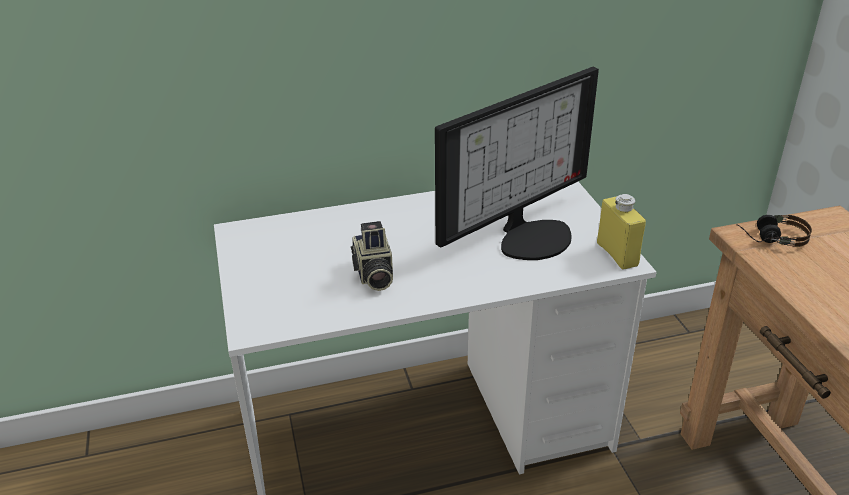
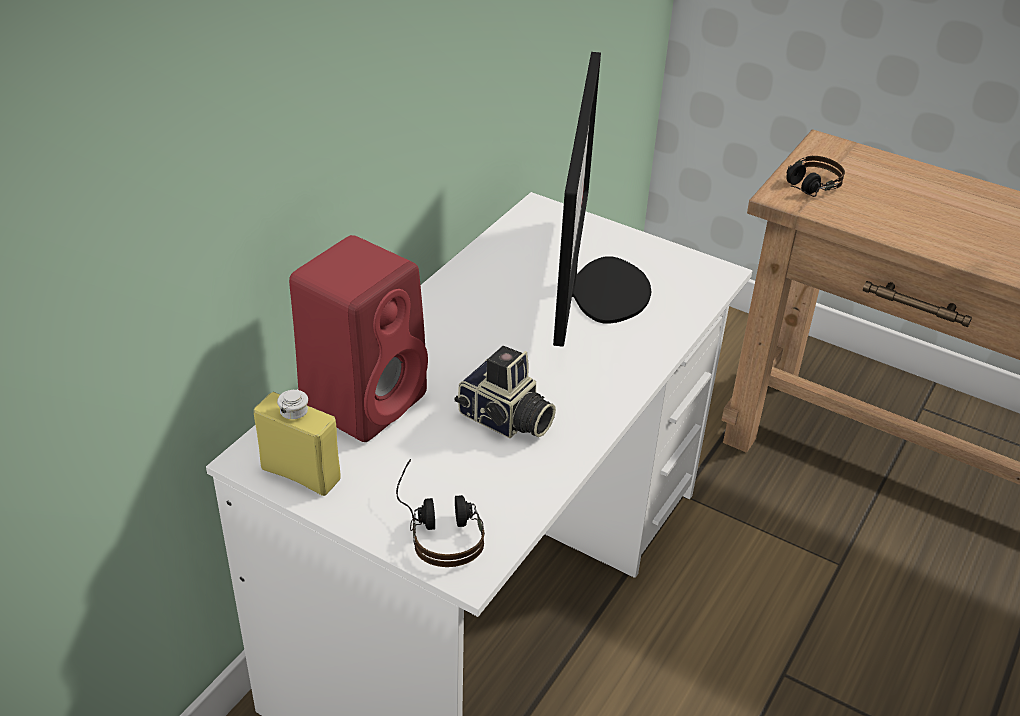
camera: 45 degrees left, 5 degrees up
(268, 304) = (440, 525): none -> headphones
(321, 230) = (365, 399): none -> red speaker
(617, 254) = (699, 268): yellow bottle -> yellow bottle (301, 474)

